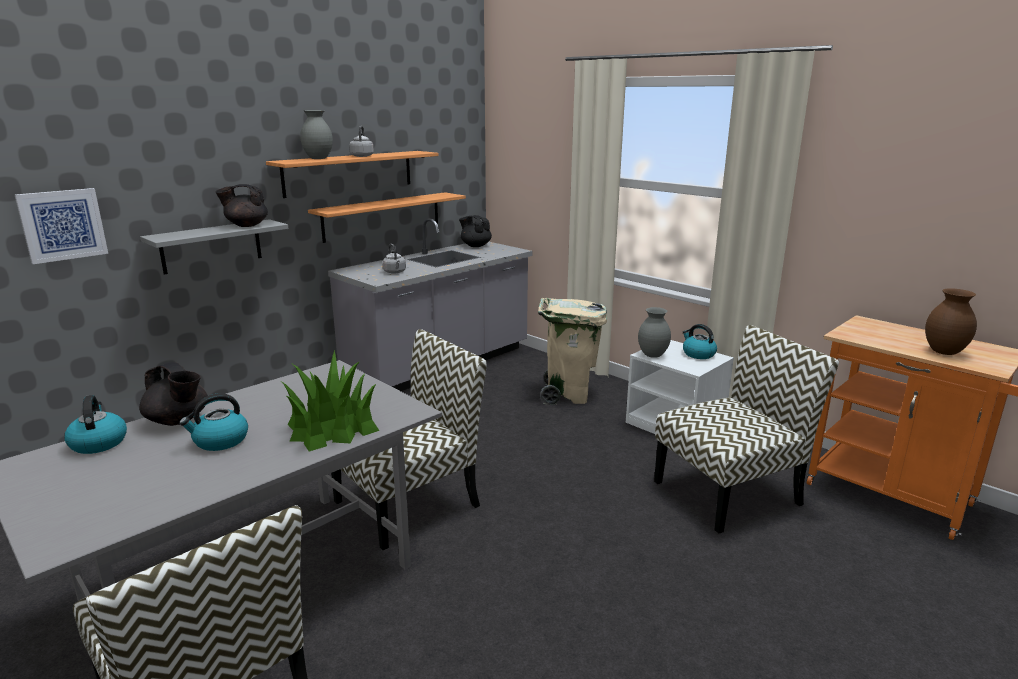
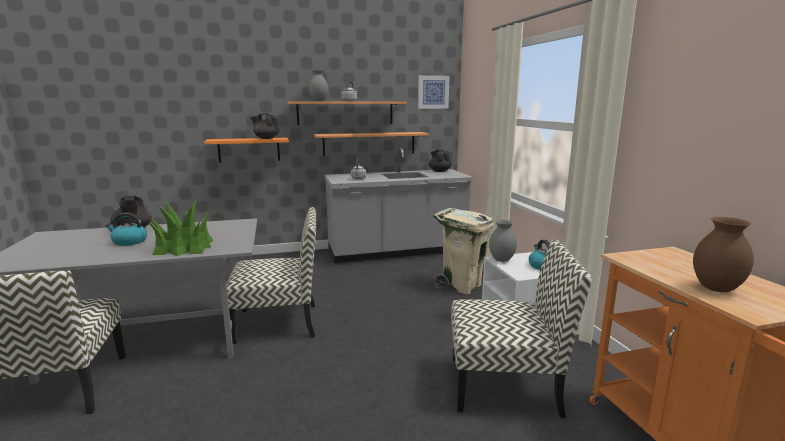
camera: 30 degrees right, 5 degrees down
(62, 225) = (166, 128): picture -> picture (433, 92)
(98, 443) = (88, 232): kettle -> none
(211, 246) = (249, 150): grey shelf -> orange shelf

